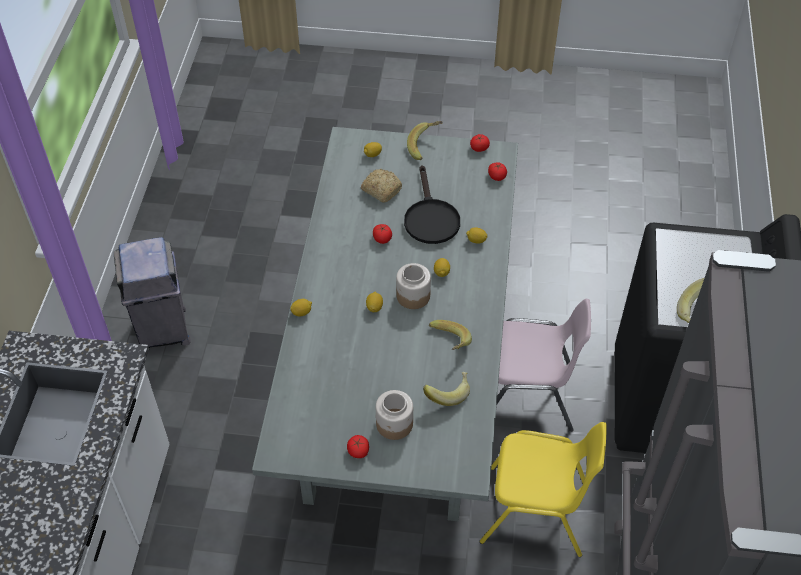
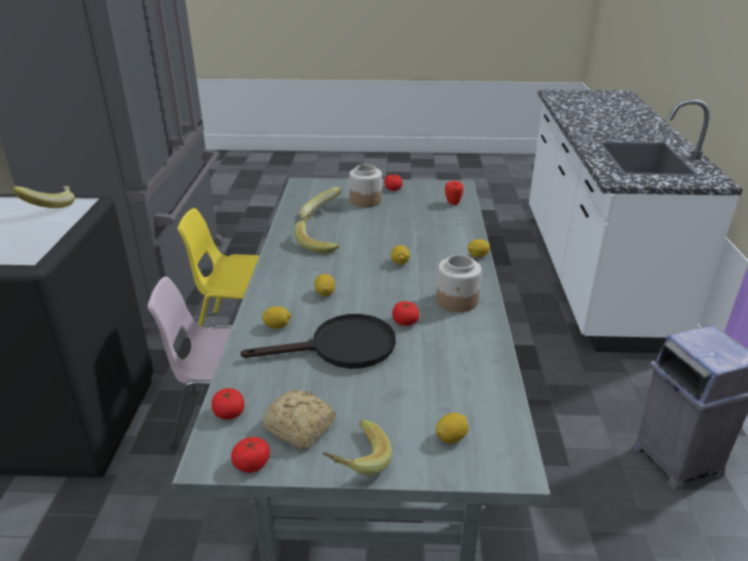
camera: 175 degrees right, 20 degrees down
(295, 410) = (453, 203): none -> apple
(381, 189) = (421, 381): bread -> bread (300, 428)
(413, 295) = (358, 273): jar -> jar (457, 301)
(430, 218) = (341, 348): black frying pan -> black frying pan turned 90 degrees clockwise

